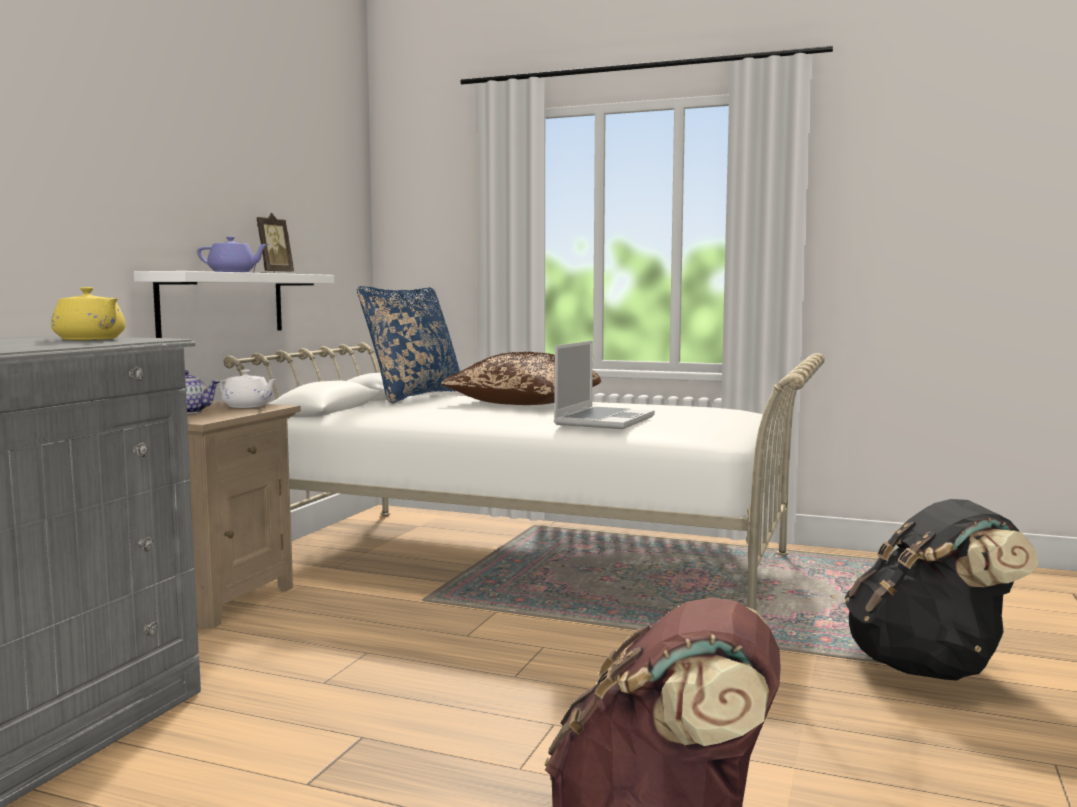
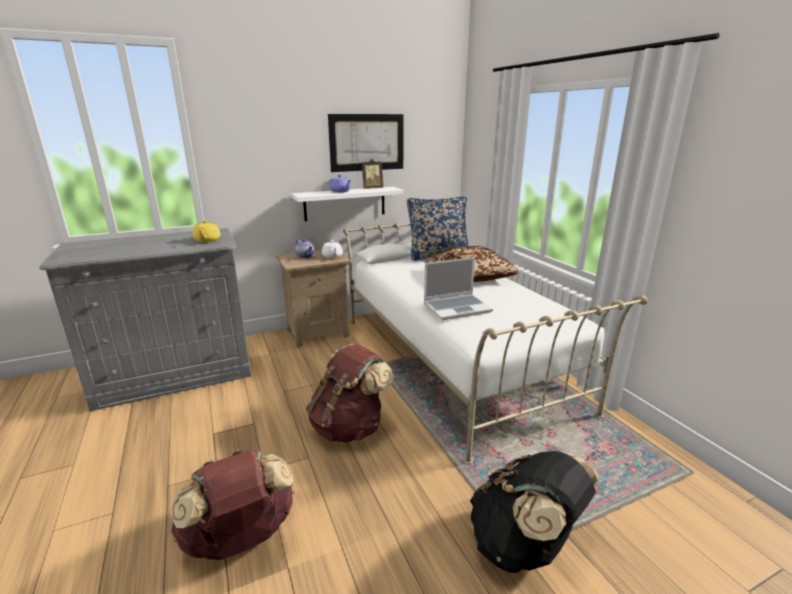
camera: 45 degrees right, 15 degrees up
(253, 182) = (367, 142): none -> picture
(538, 671) = (349, 427): none -> brown backpack

